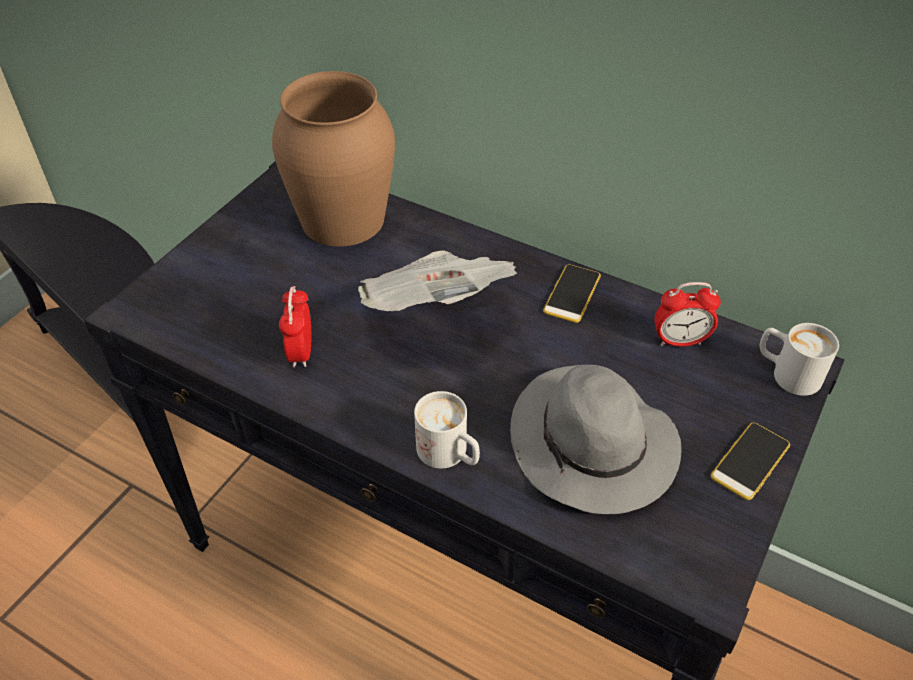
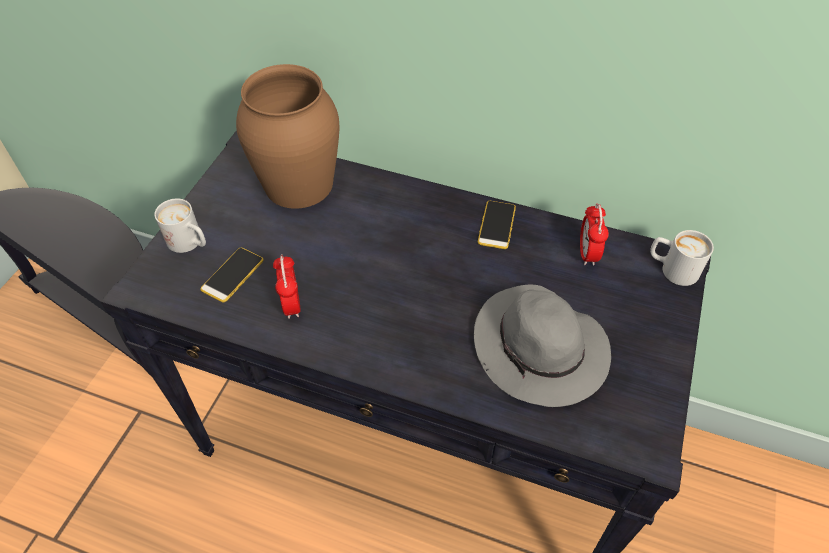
camera: 10 degrees left, 5 degrees up
(435, 309) = (392, 252): newspaper -> none
(450, 455) = (431, 374): white mug -> white mug (190, 243)
(680, 341) = (587, 253): alarm clock -> alarm clock turned 105 degrees clockwise
(750, 461) = (659, 345): phone -> phone (232, 275)

